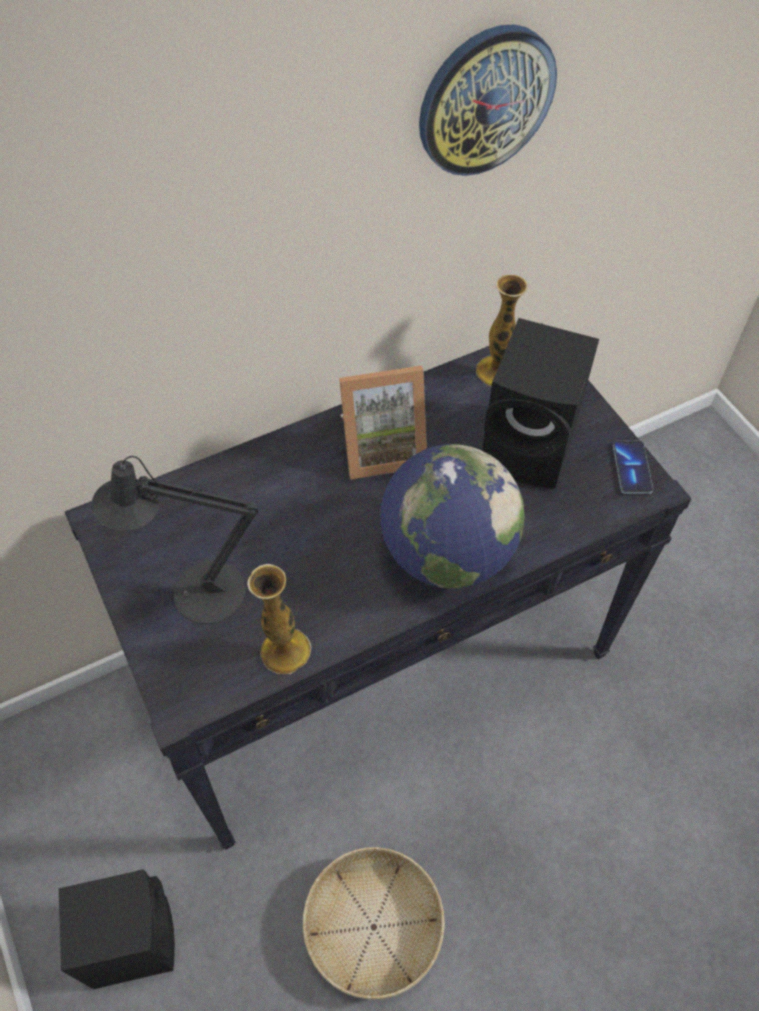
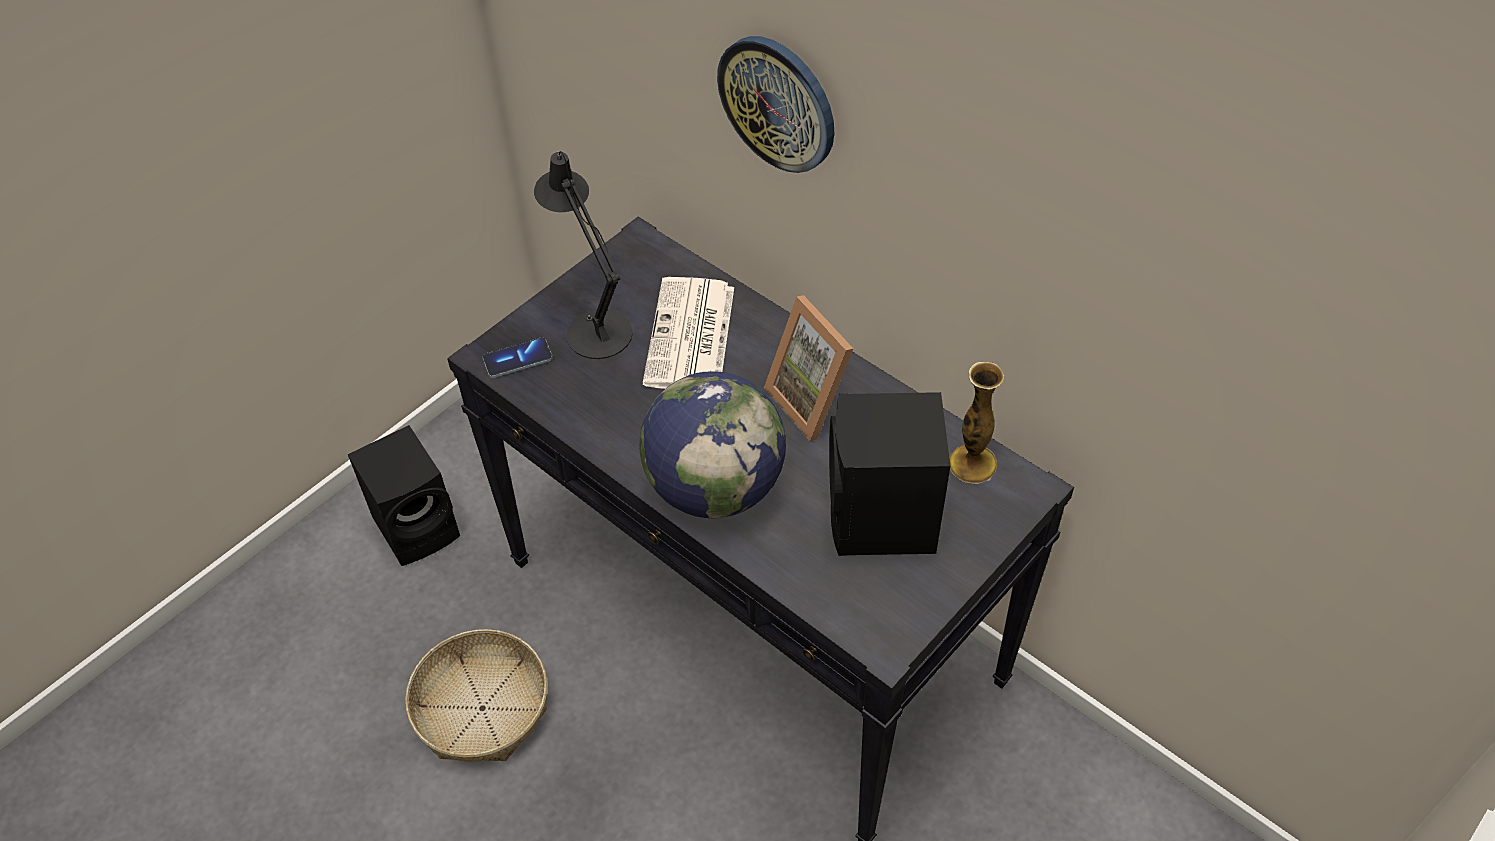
camera: 70 degrees right, 5 degrees down
(257, 516) = (691, 337): none -> newspaper
(285, 650) = (563, 403): vase -> none
(485, 101) = (1041, 183): wall clock -> wall clock (778, 103)
(631, 468) = (903, 621): phone -> phone (518, 359)

